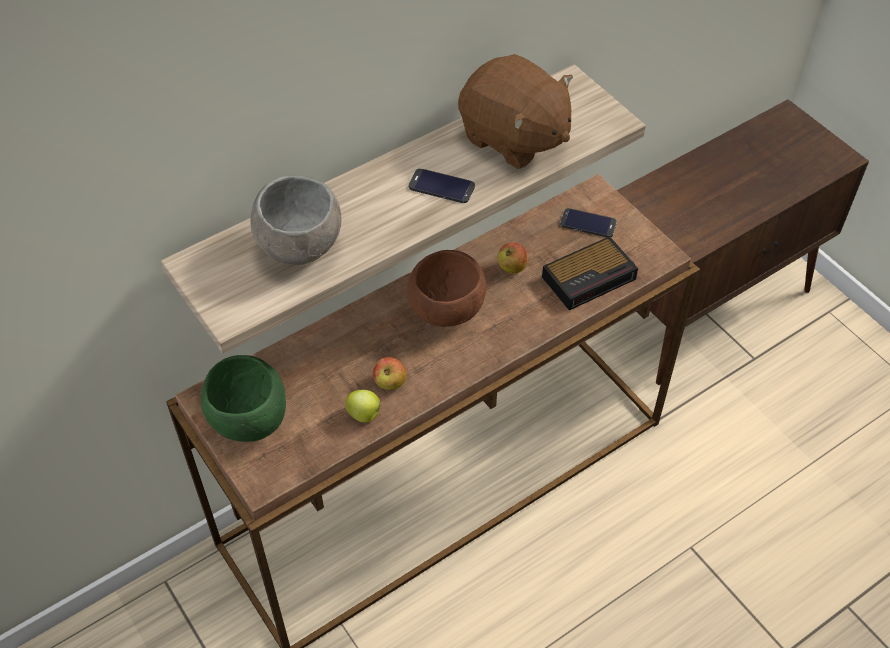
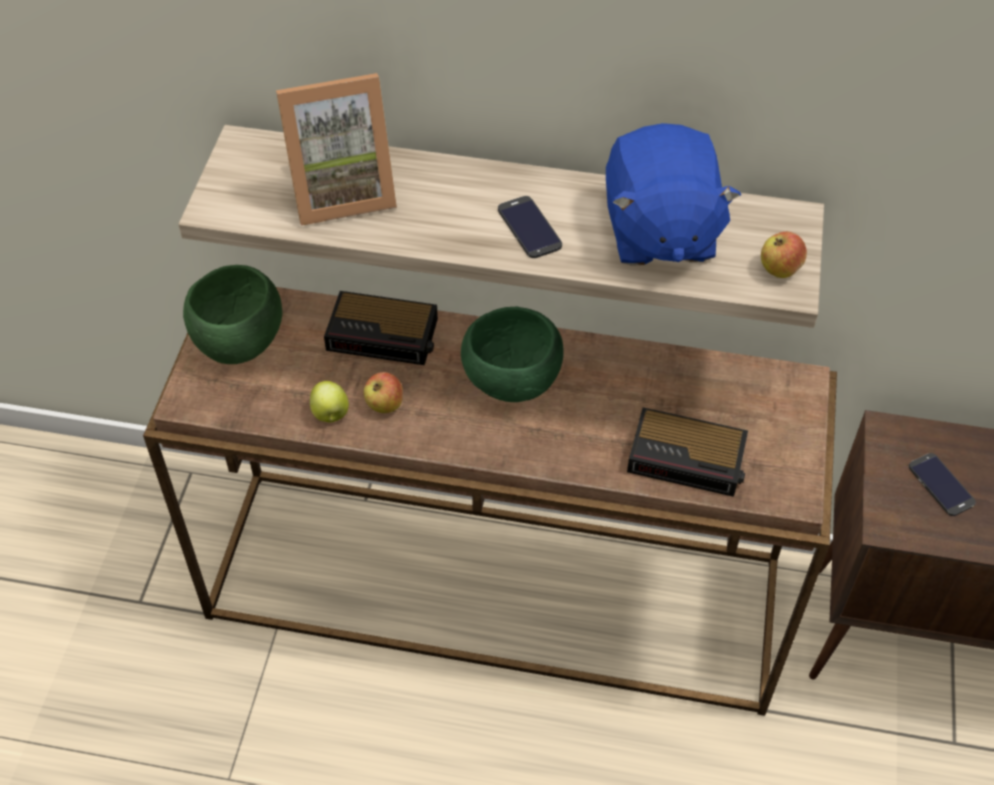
camera: 45 degrees right, 0 degrees up
(300, 246) = (340, 191): grey bowl -> picture frame
(337, 342) = (385, 335): none -> alarm clock
(448, 310) = (514, 382): brown bowl -> green bowl
(512, 267) = (623, 390): apple -> apple (779, 269)
(514, 138) = (659, 232): brown plush toy -> blue plush toy
(588, 223) = (754, 406): phone -> phone (941, 485)

